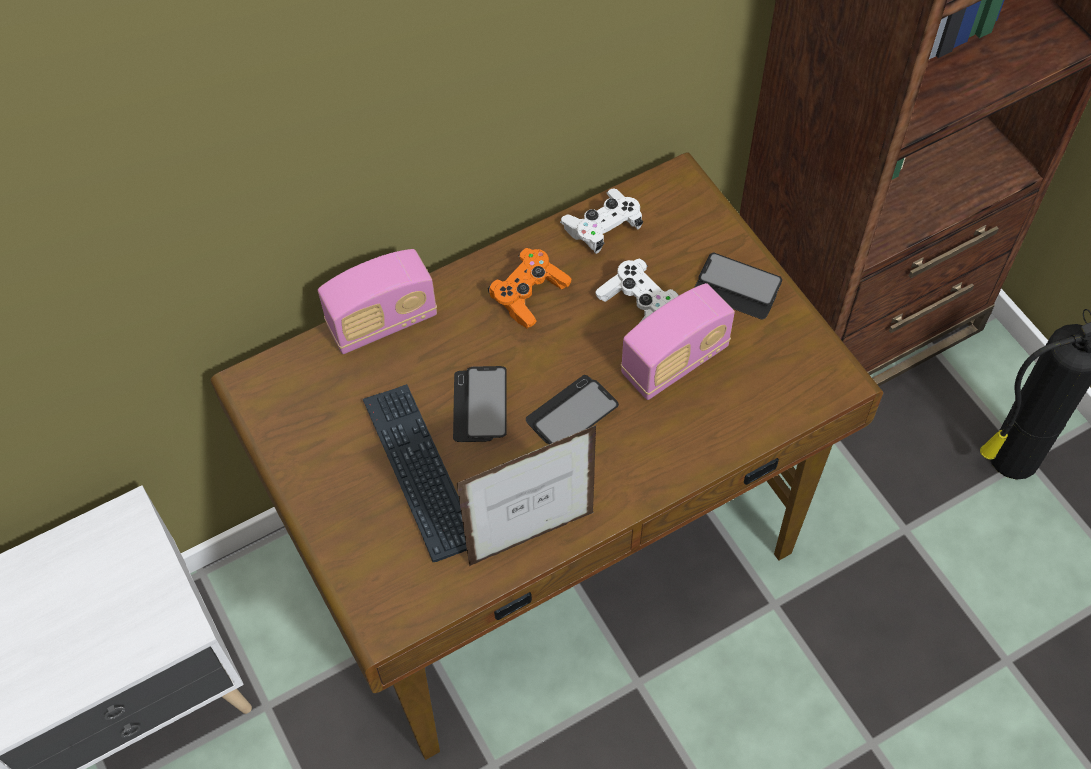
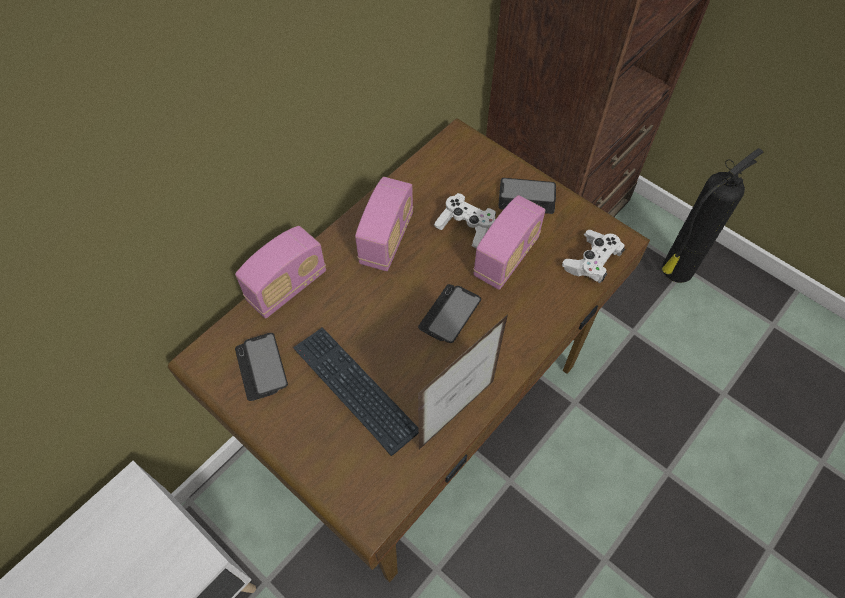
camera: 20 degrees left, 0 degrees up
(480, 405) = (381, 327): phone -> phone (261, 367)
(529, 295) = (386, 239): orange game controller -> radio
(603, 228) = (420, 181): white game controller -> white game controller (591, 262)

